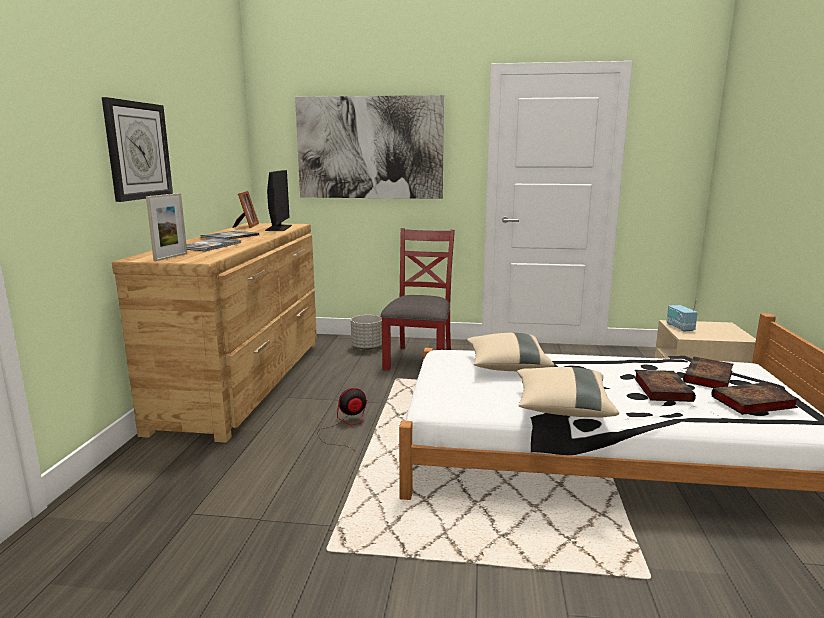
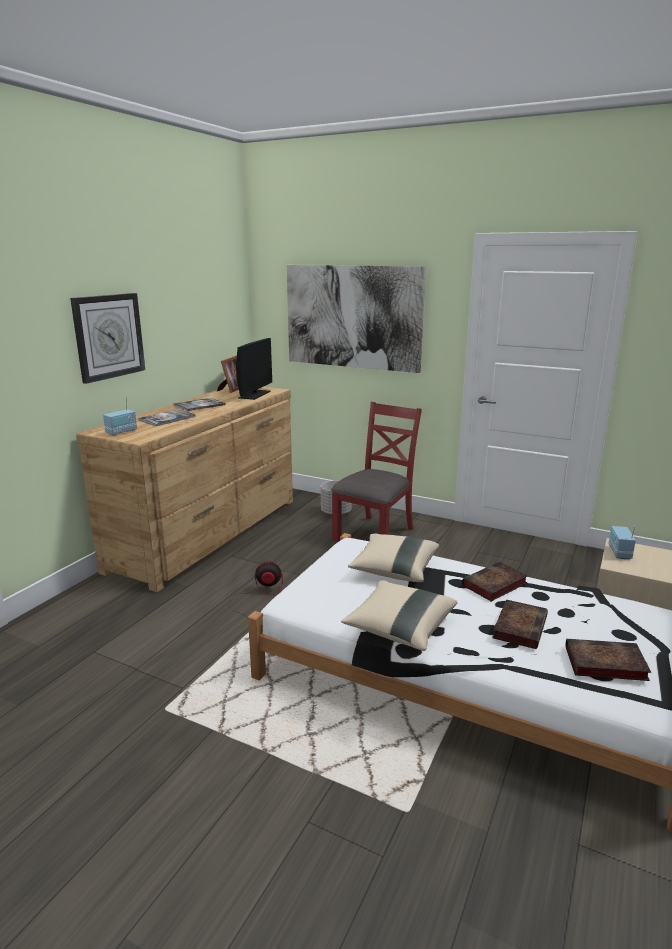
camera: 20 degrees right, 5 degrees up
(171, 257) = (121, 432): picture frame -> radio
(708, 378) = (589, 622): book -> book (494, 585)

